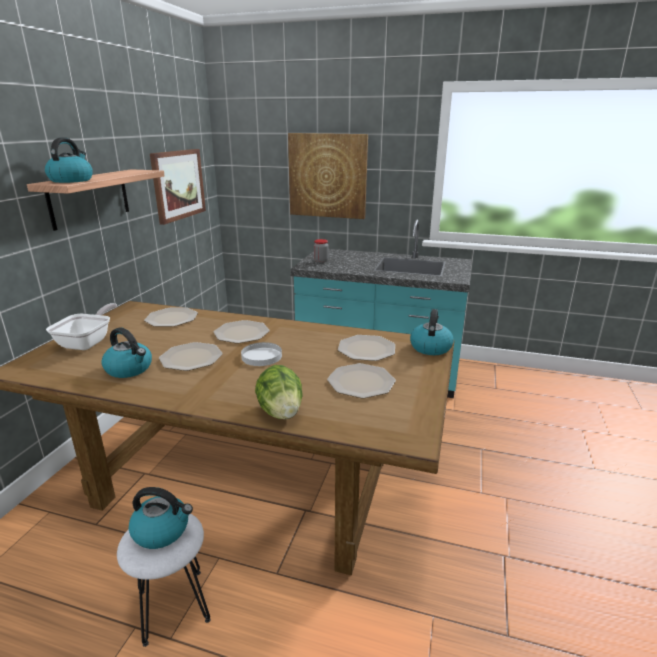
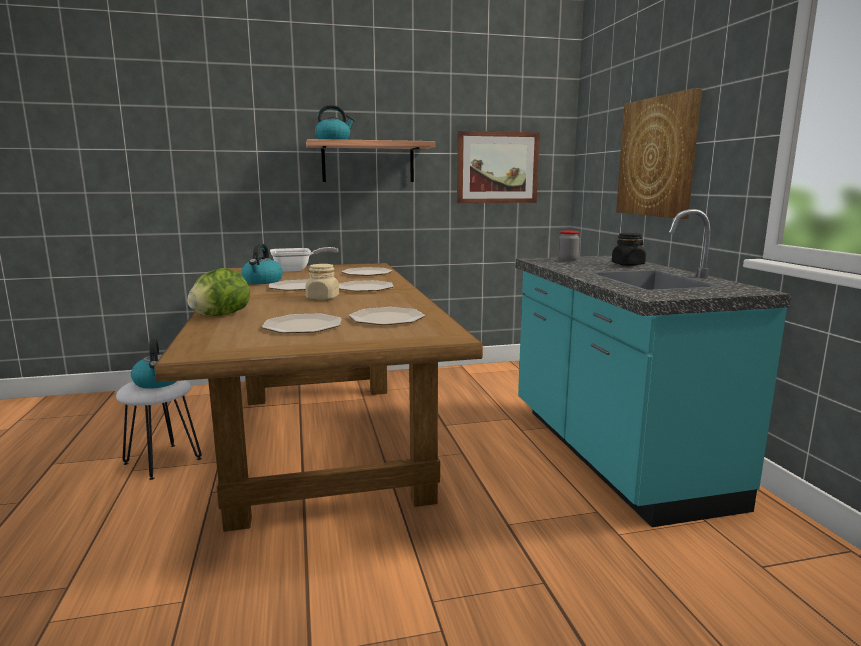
camera: 60 degrees right, 10 degrees down
(261, 356) = (322, 298): white plate -> beige jar
(358, 256) = (628, 264): none -> black jar
(430, 347) = (433, 336): kettle -> none

